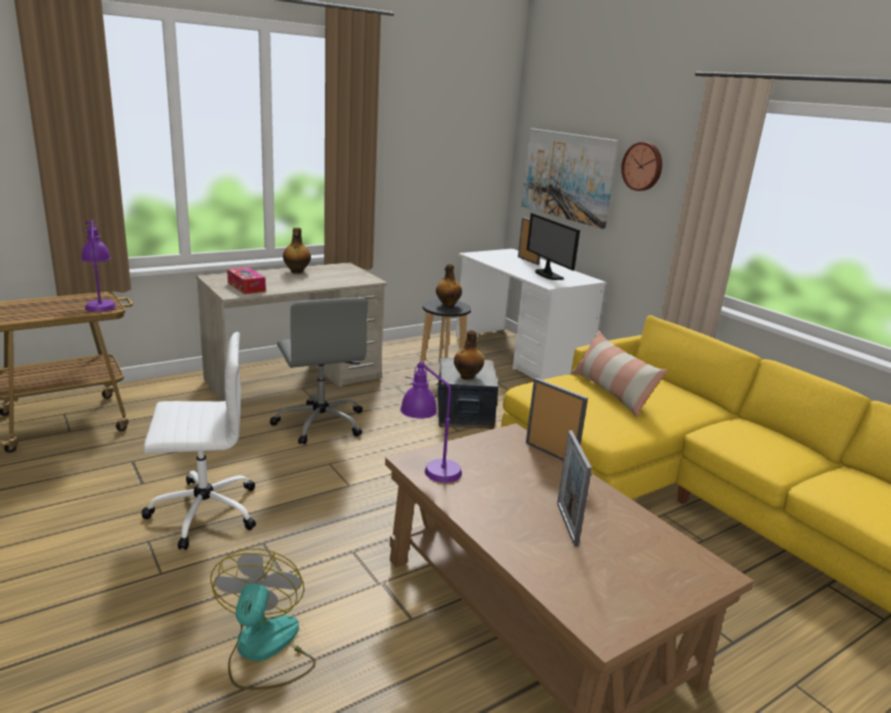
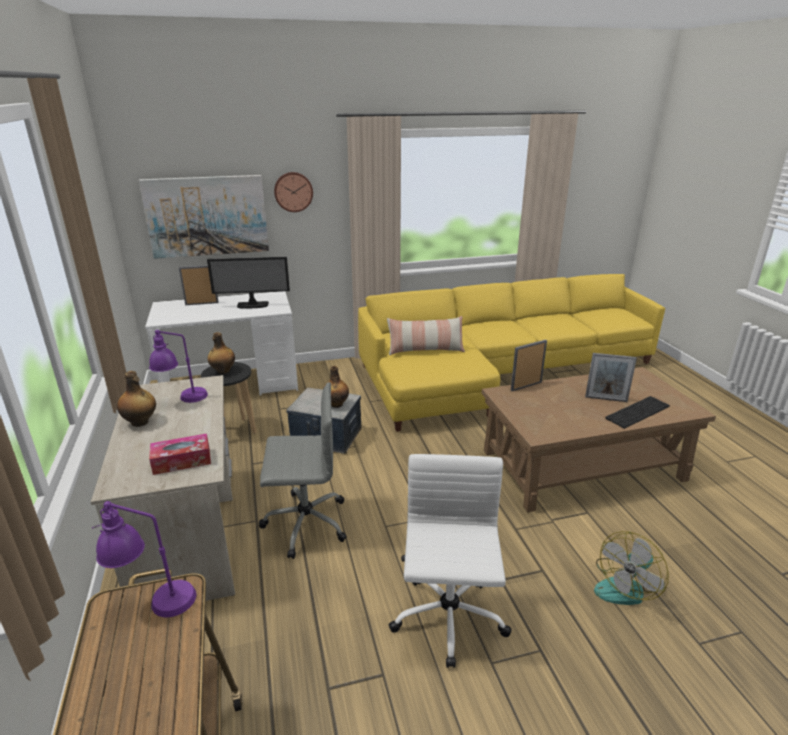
camera: 70 degrees left, 5 degrees up
(264, 651) = (625, 586): fan -> fan turned 60 degrees counterclockwise
(428, 467) = (545, 431): purple table lamp -> purple table lamp (183, 400)
(546, 554) = (637, 411): none -> keyboard

